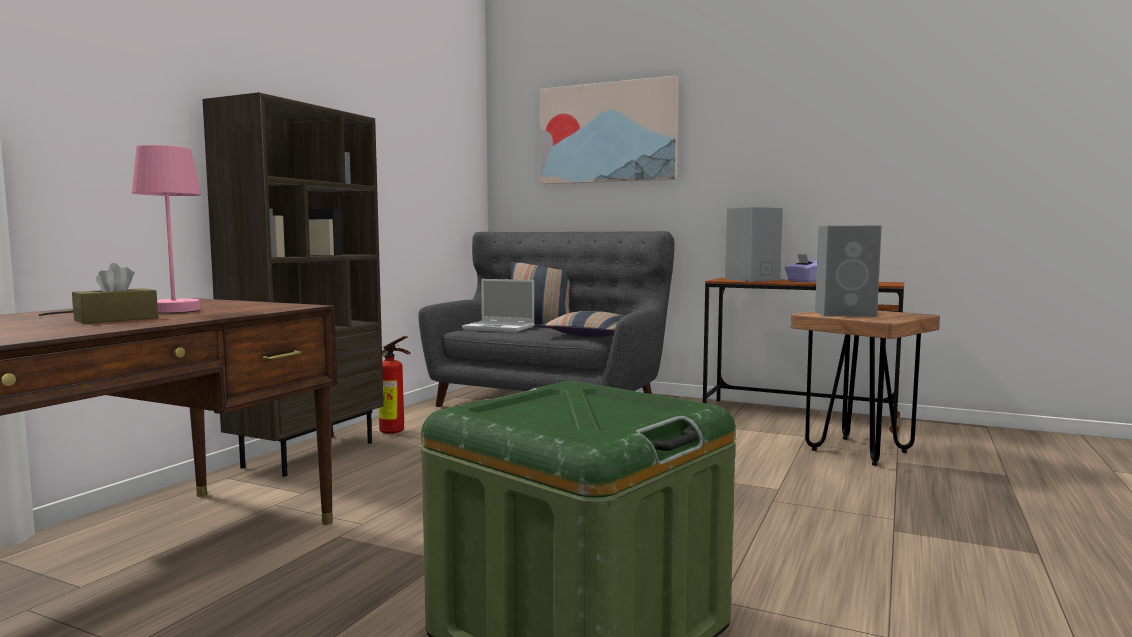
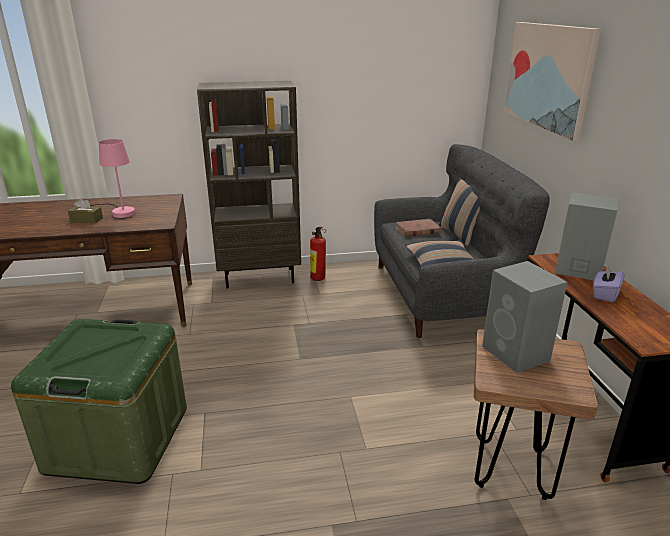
camera: 55 degrees right, 20 degrees up
(500, 328) = (417, 230): laptop -> brown book

